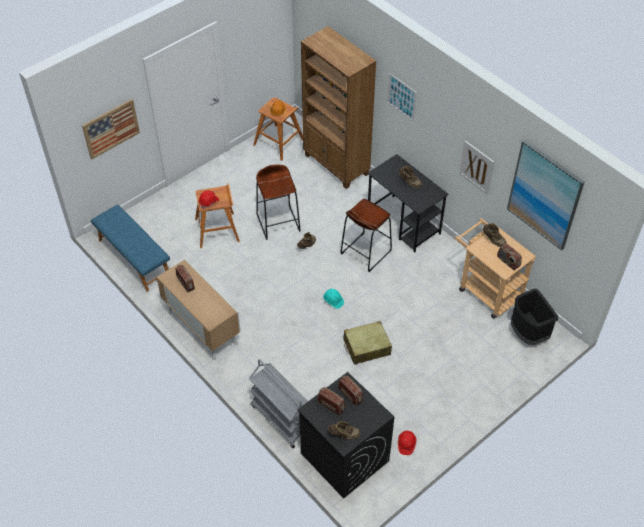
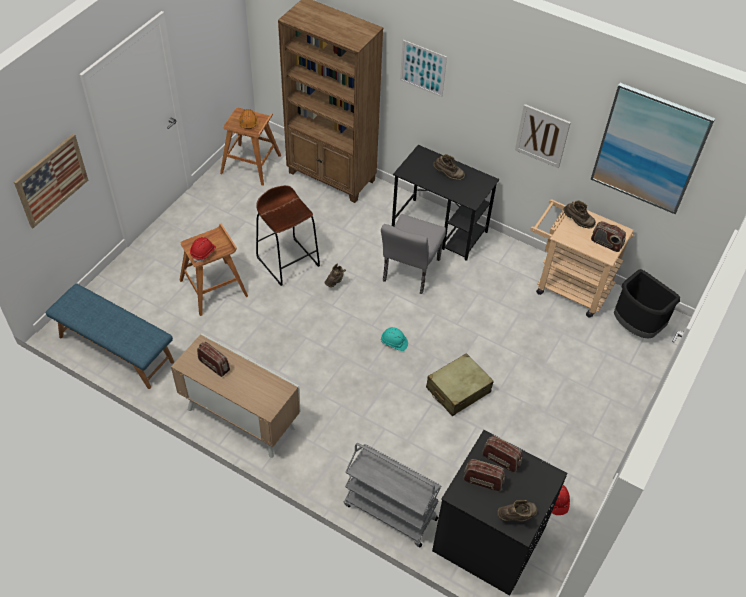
camera: 20 degrees left, 0 degrees up
(365, 252) = (409, 273): brown stool -> grey chair

